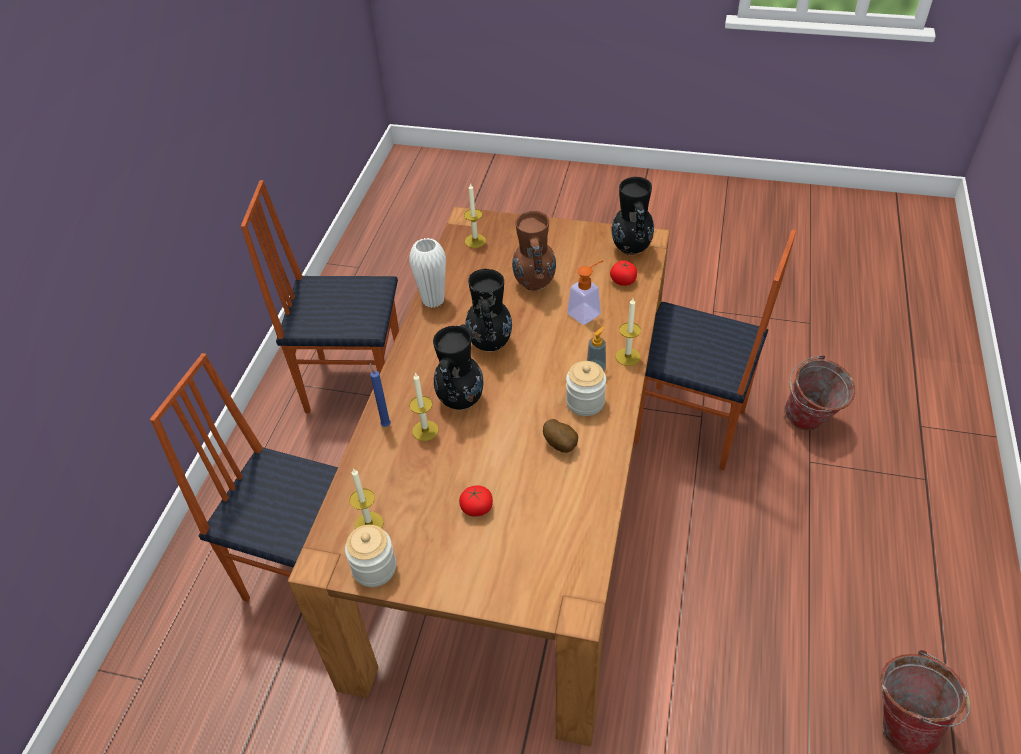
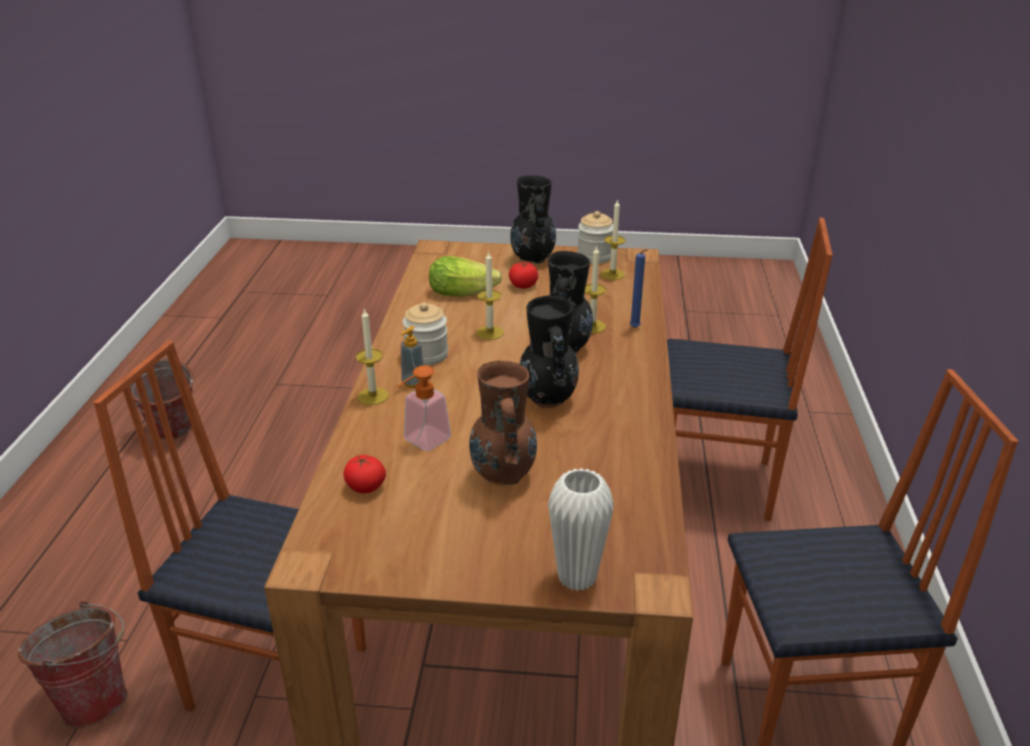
camera: 170 degrees right, 15 degrees down
(433, 300) = (646, 444): white vase -> white vase (577, 577)
(475, 241) = (620, 541): candle -> candle (490, 333)
(542, 500) = (466, 292): none -> lettuce
(561, 444) = (451, 324): potato -> none
(631, 249) = (344, 540): black vase -> black vase (533, 259)

